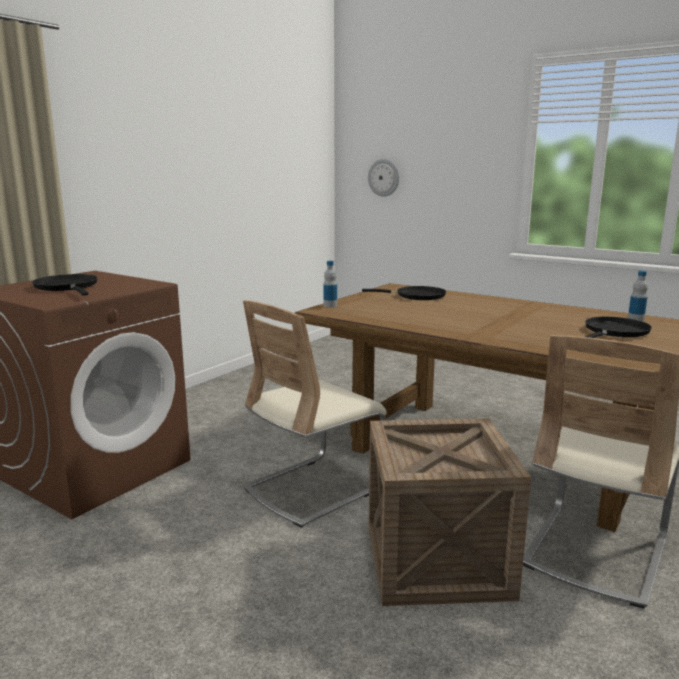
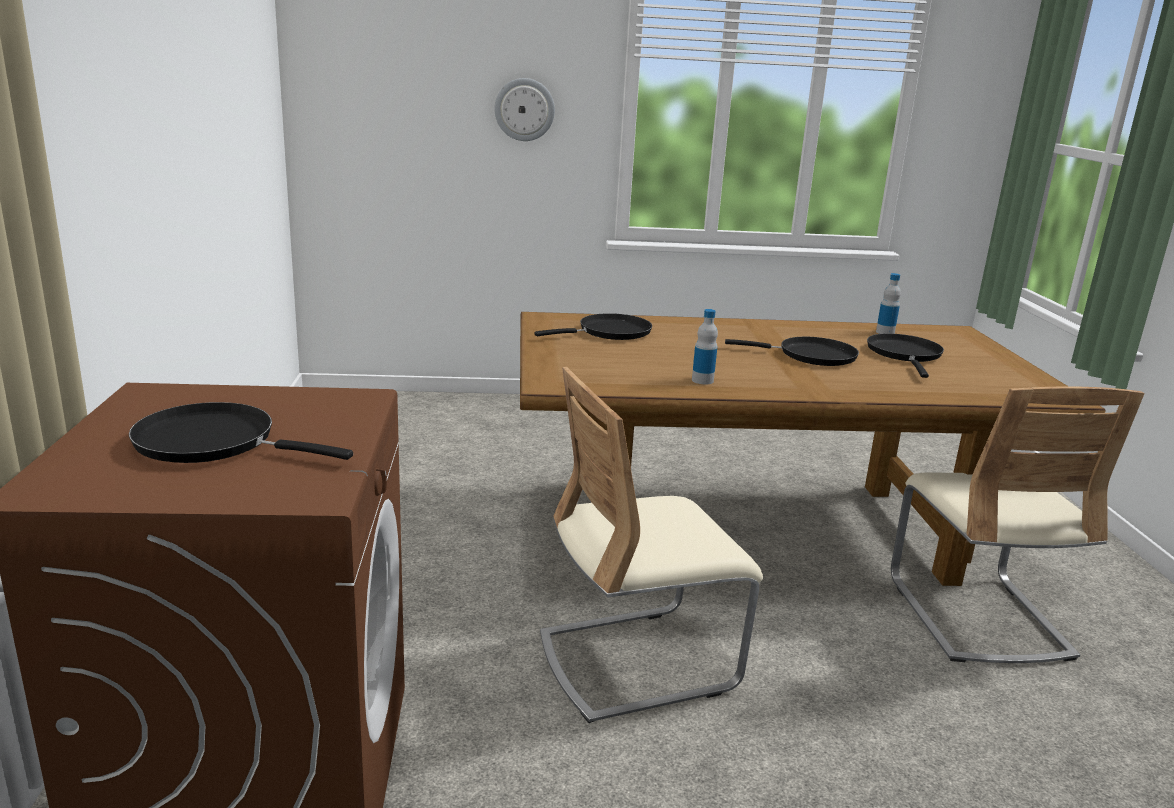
camera: 40 degrees left, 5 degrees up
(313, 489) = (637, 661): beige chair -> beige chair turned 60 degrees clockwise
(330, 306) = (544, 372): bottle -> bottle (702, 380)
(384, 177) = (388, 126): wall clock -> wall clock (524, 109)
(436, 560) = (882, 694): crate -> none
(529, 322) = (811, 356): none -> black frying pan

